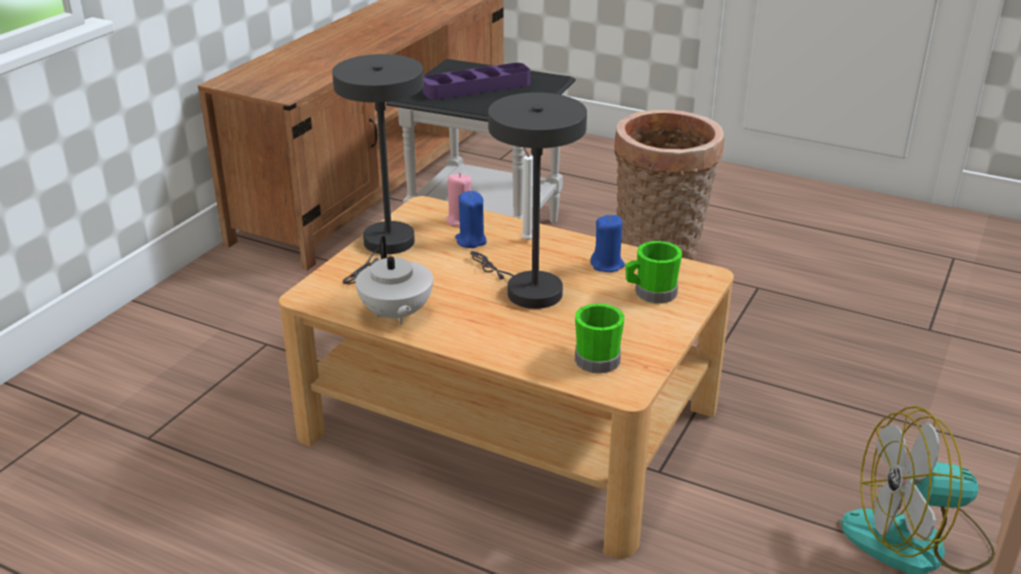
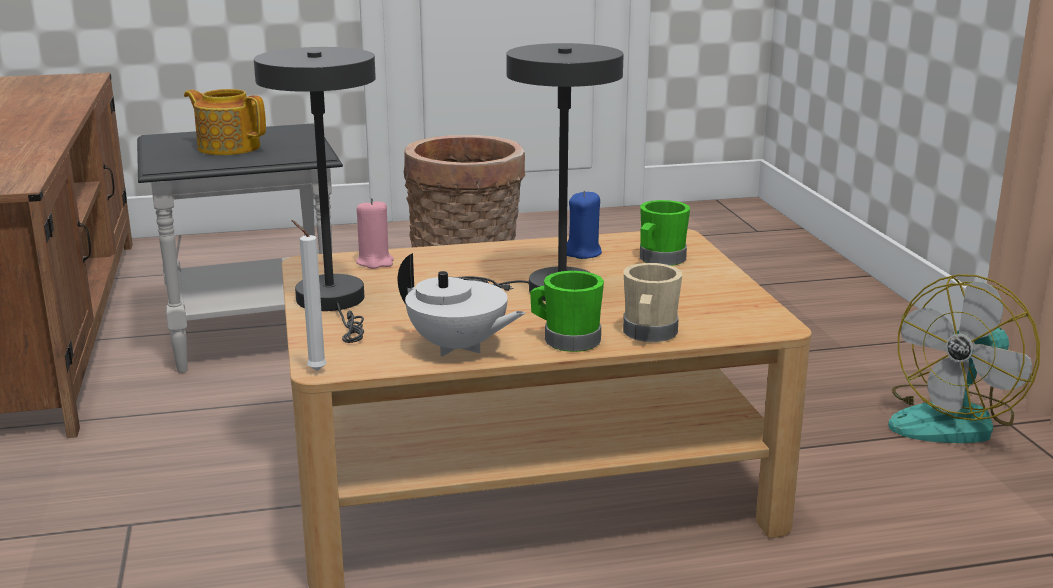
camera: 40 degrees left, 10 degrees down
(471, 241) = (418, 273): blue candle -> none
(476, 87) = (228, 147): purple tray -> teapot
(525, 358) = (649, 334): none -> beige mug
(526, 239) = (471, 257): white candle -> white candle (314, 370)
(594, 357) = (705, 314): green mug -> green mug (566, 340)

